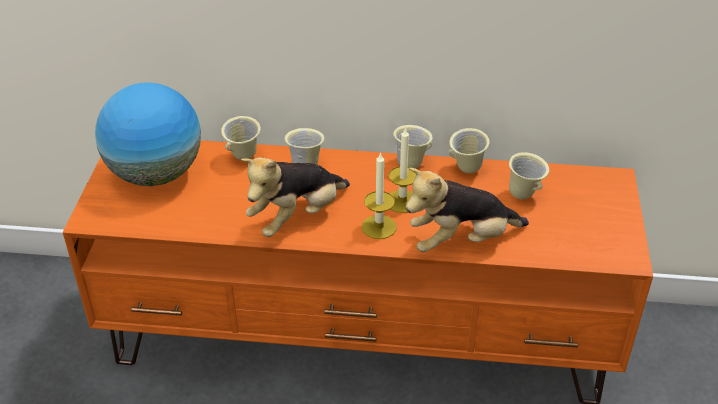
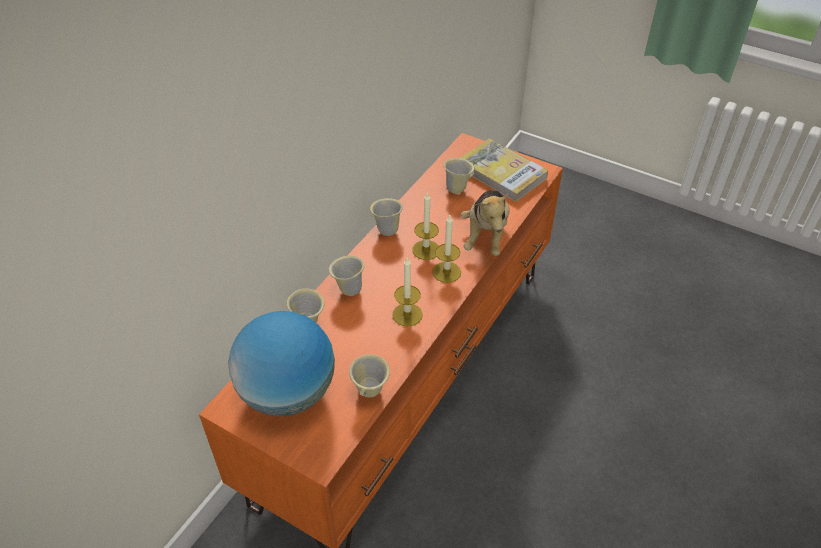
camera: 65 degrees left, 5 degrees up
(297, 217) = (407, 314): plush toy -> candle
(466, 170) = (413, 205): beige mug -> beige mug (370, 393)
(587, 223) = (501, 173): none -> book

